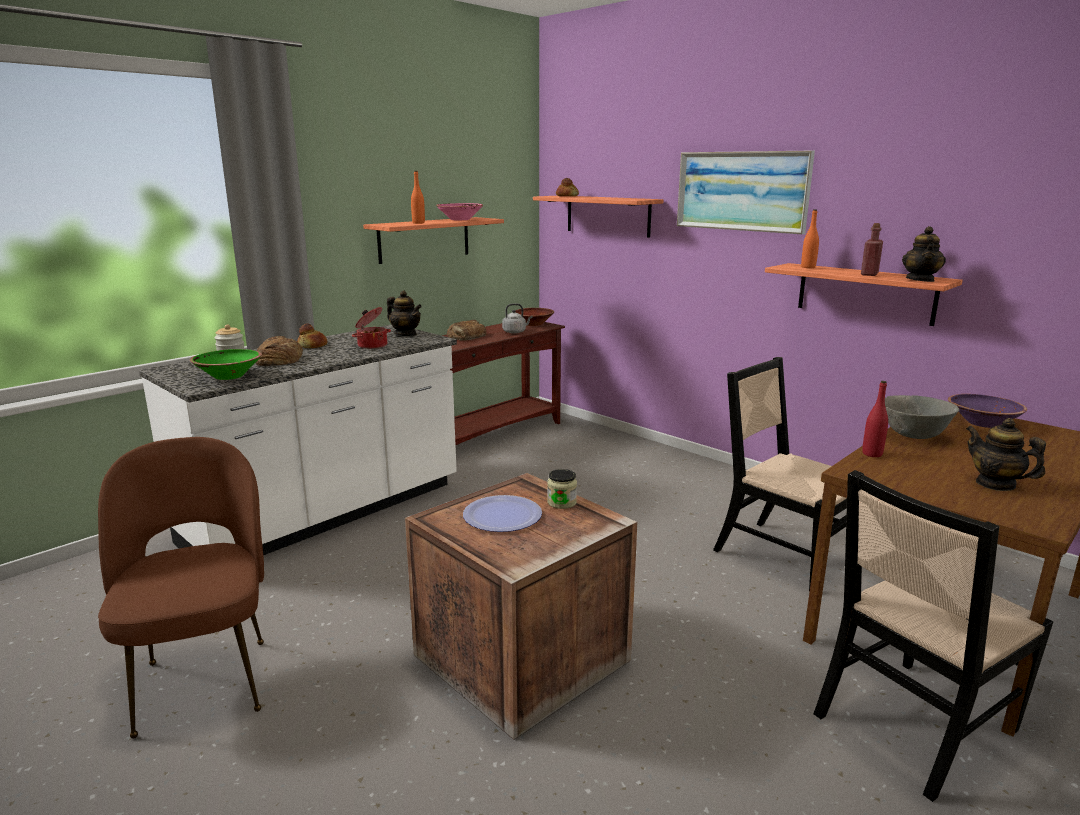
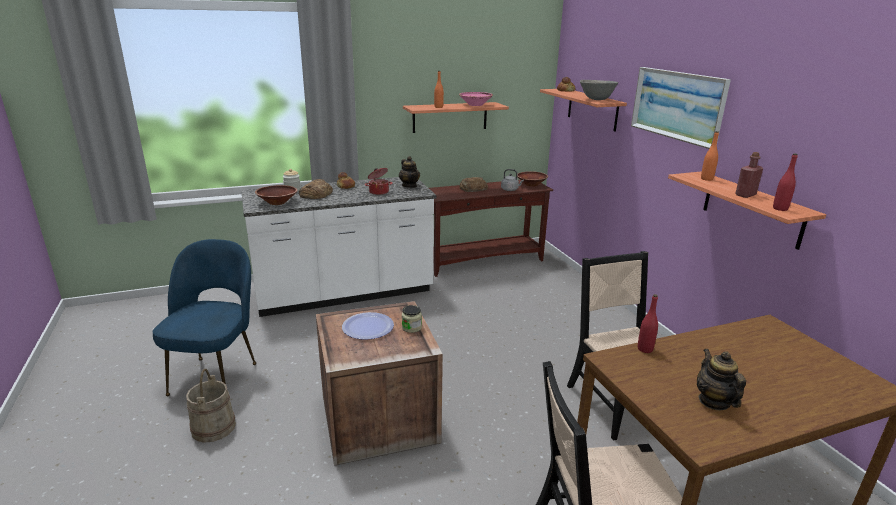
camera: 25 degrees right, 5 degrees up
(205, 677) = (217, 375): brown chair -> blue chair
(228, 376) = (277, 202): green bowl -> brown bowl
(266, 756) = (213, 427): none -> beige bucket
(913, 436) = (704, 343): grey bowl -> grey bowl (596, 99)
(920, 280) = (780, 209): teapot -> red bottle
(982, 423) = (789, 346): purple bowl -> none

